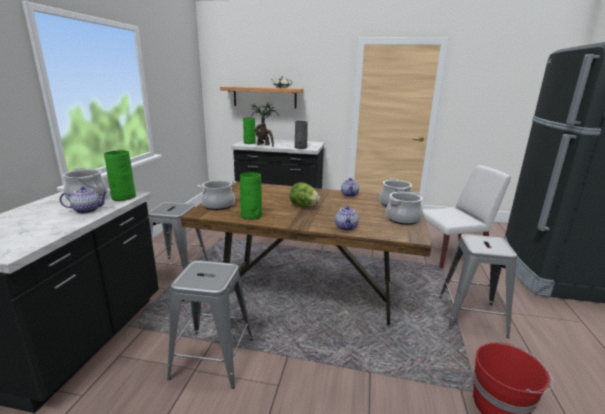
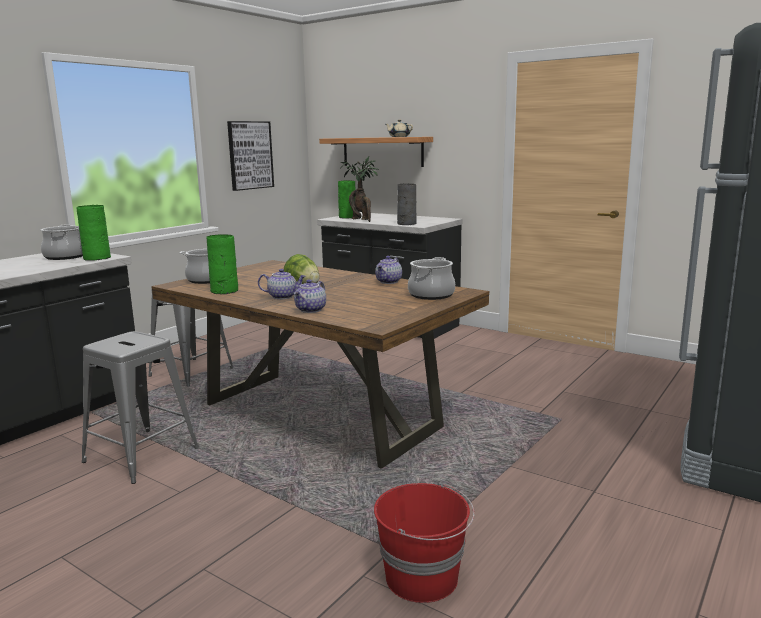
camera: 25 degrees right, 5 degrees down
(87, 210) = (48, 265): teapot -> teapot (283, 297)
(173, 98) = (250, 155): none -> picture
(402, 219) = (405, 309): cooking pot -> none
(452, 255) = (601, 410): white chair -> none
(470, 316) = (521, 483): grey stool -> none

